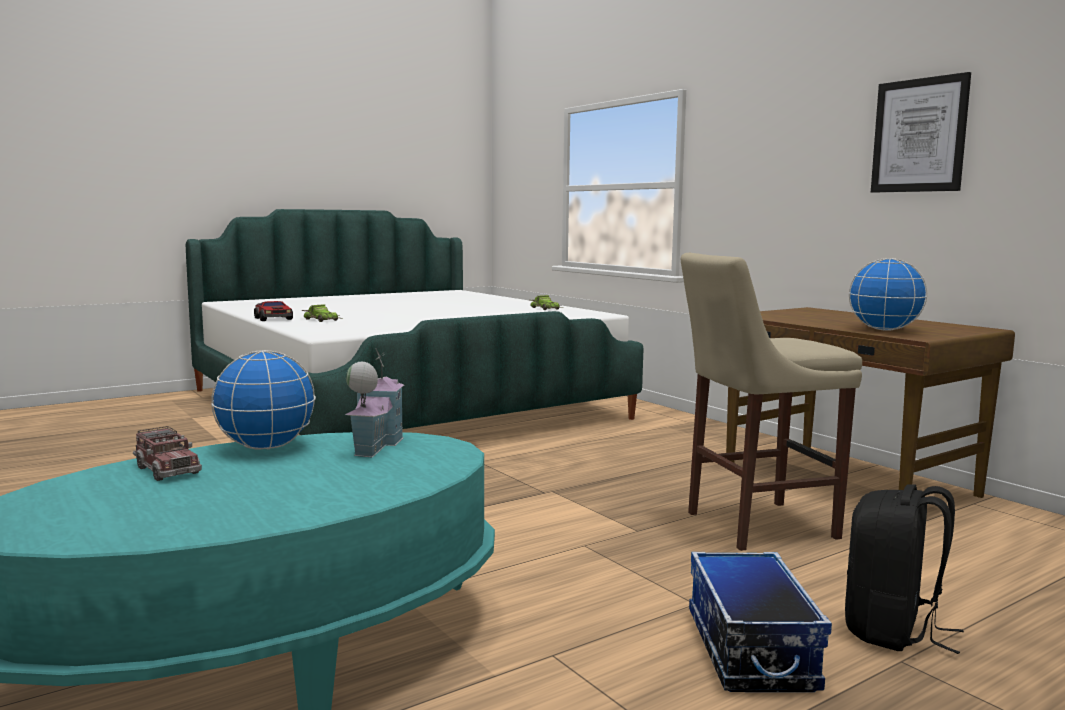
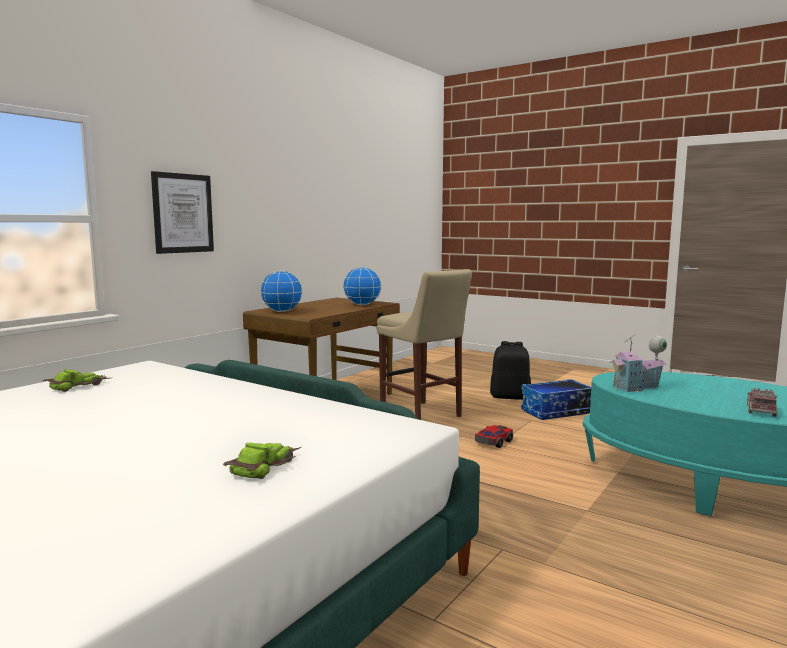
camera: 110 degrees left, 0 degrees up
(266, 447) = (690, 403): globe -> globe (281, 311)
(273, 319) = (268, 506): toy car -> toy car (493, 442)
(919, 135) = (286, 196): picture -> picture (183, 213)

